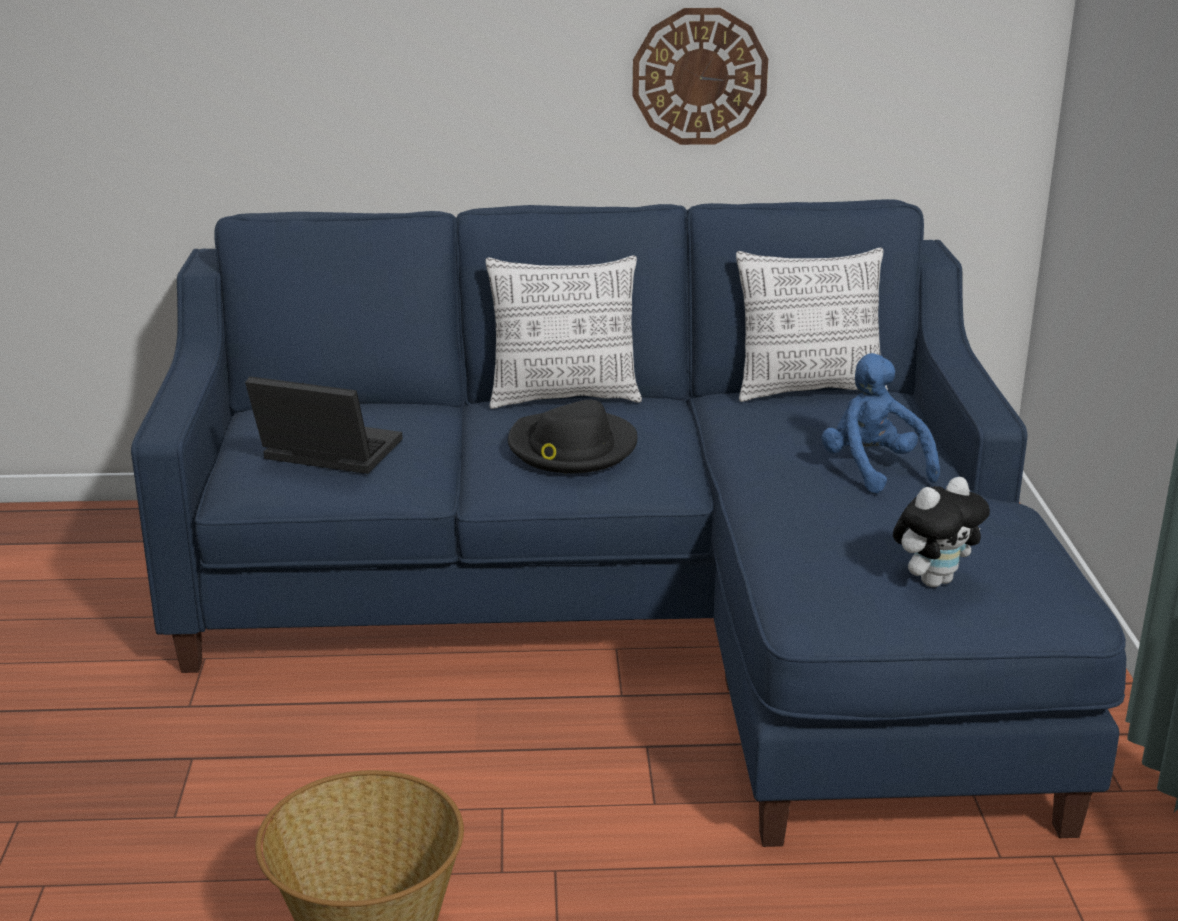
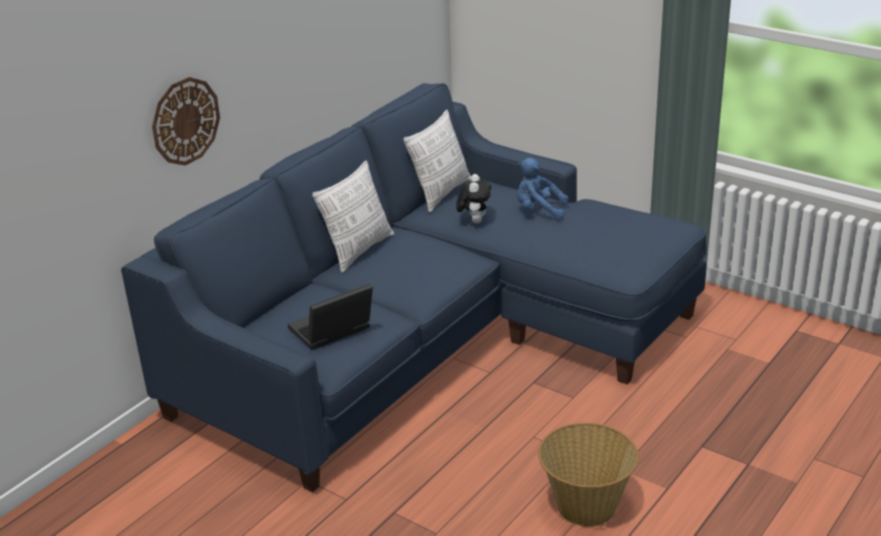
camera: 50 degrees left, 5 degrees up
(571, 448) = (417, 268): black hat -> none
(699, 76) = (326, 53): wall clock -> wall clock (185, 121)
(934, 580) = (637, 238): plush toy -> plush toy (474, 220)

